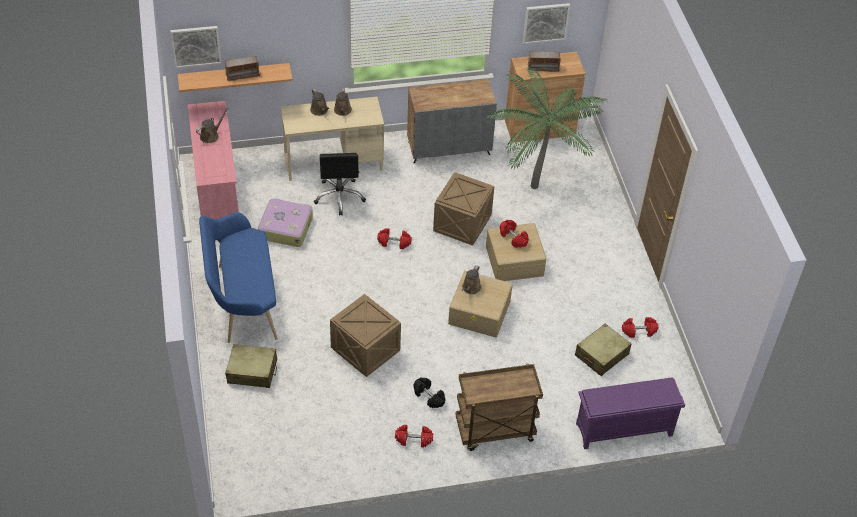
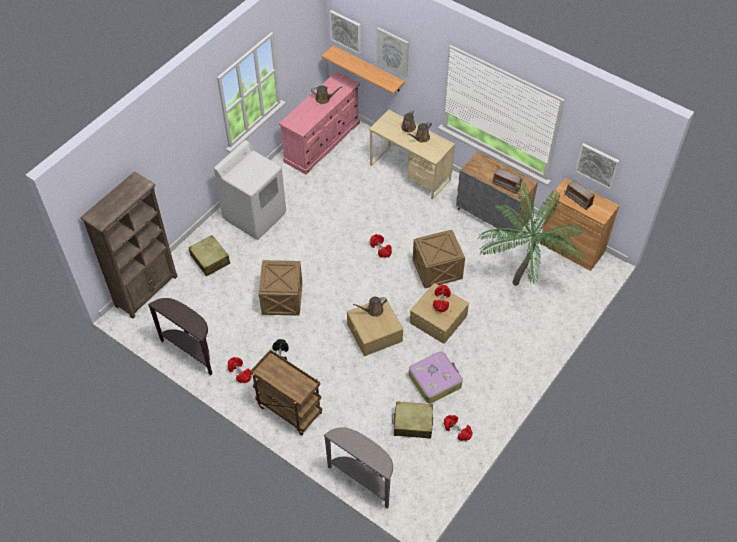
camera: 50 degrees right, 5 degrees up
(228, 447) = (147, 291): none -> brown bookcase
(242, 75) = (367, 70): radio -> radio (506, 185)
(242, 301) = (255, 216): blue bench -> white washing machine
(268, 35) = (393, 51): none -> picture
(285, 227) = (332, 191): suitcase -> suitcase (435, 380)
(339, 196) = (386, 196): black office chair -> none
(345, 461) = (191, 351): none -> brown console table
(623, 430) = (362, 480): purple shoe rack -> grey console table

